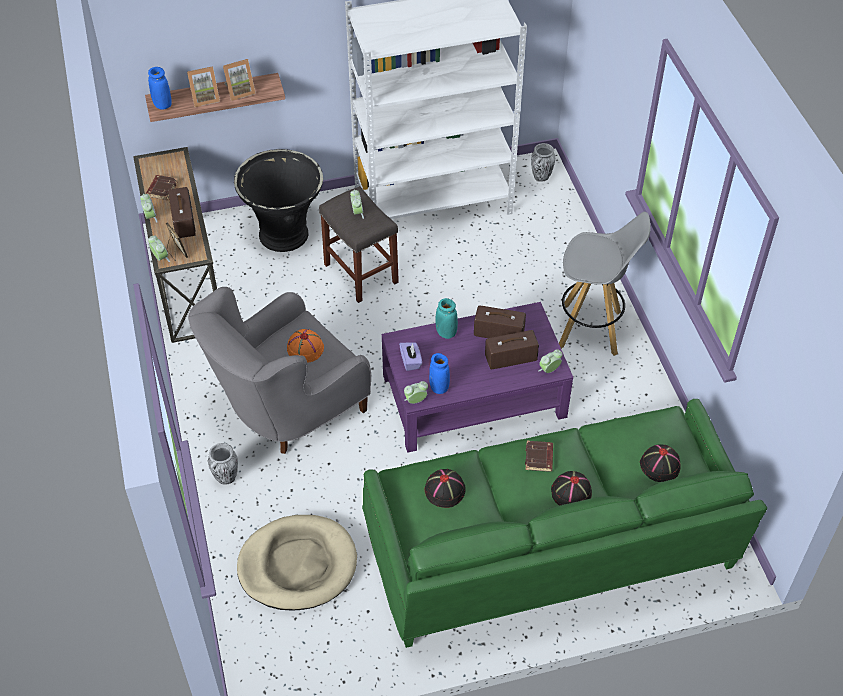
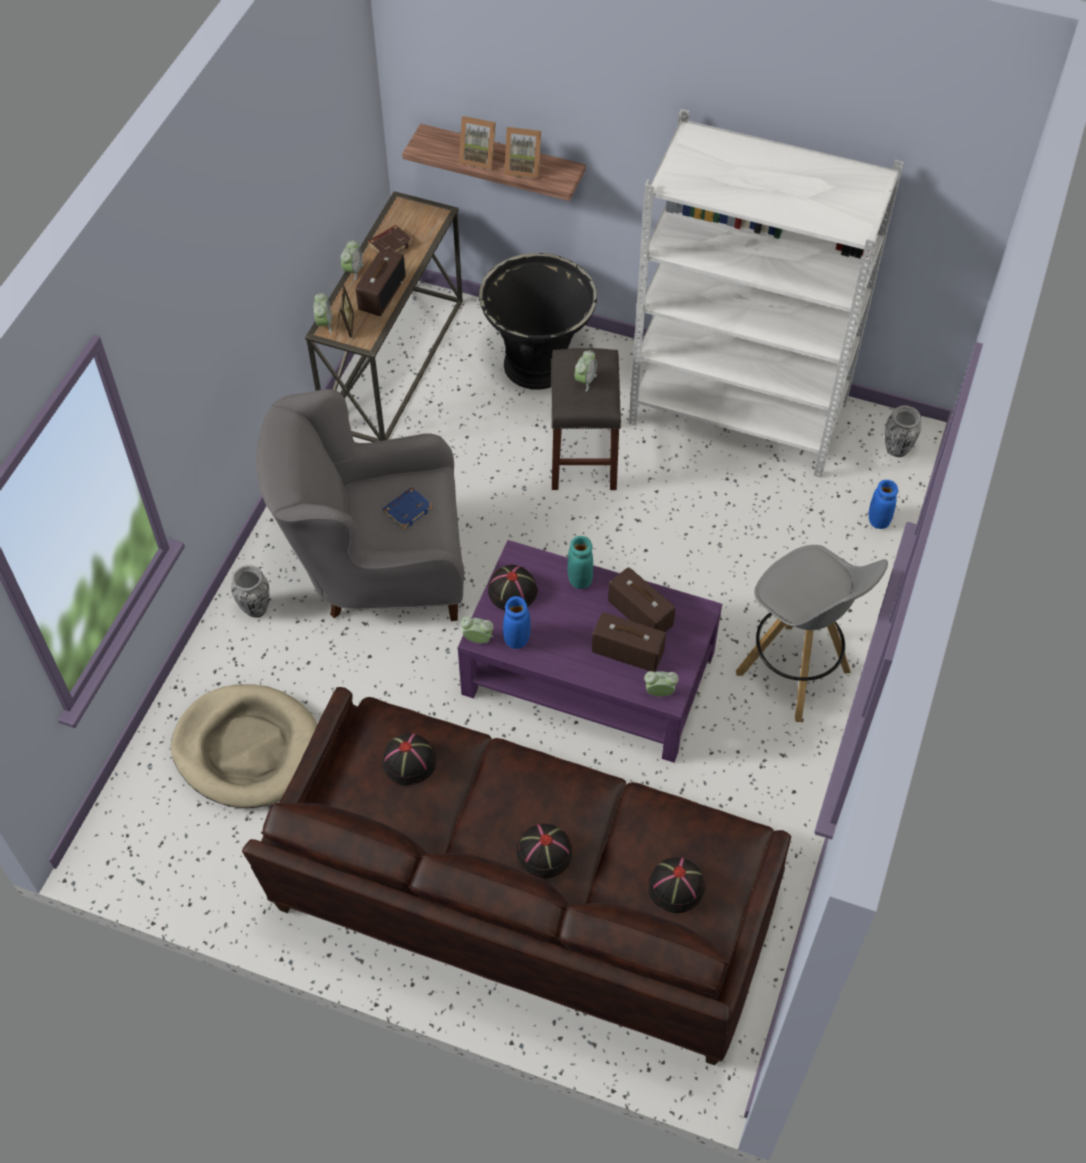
camera: 35 degrees right, 5 degrees up
(162, 105) = (428, 144): blue vase -> blue vase (878, 520)
(305, 348) = (407, 510): orange hat -> blue book
(411, 361) = (512, 590): purple tissue box -> black hat
(539, 458) = (543, 790): brown book -> none
(550, 549) = (523, 903): green sofa -> brown sofa

